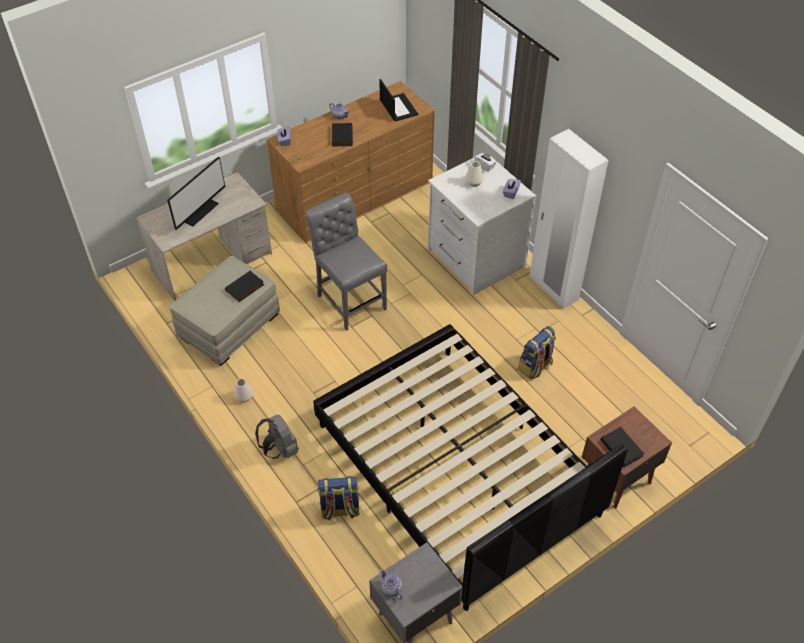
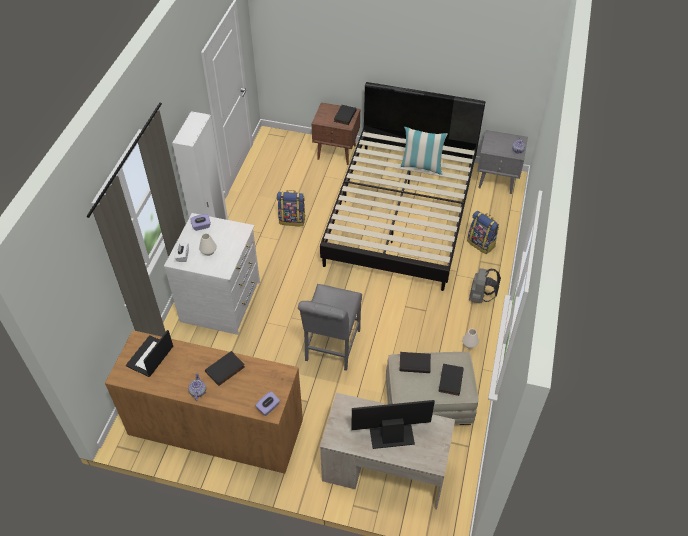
camera: 130 degrees left, 0 degrees up
(205, 298) = (450, 380): none -> black book
(481, 495) = (422, 166): none -> pillow

